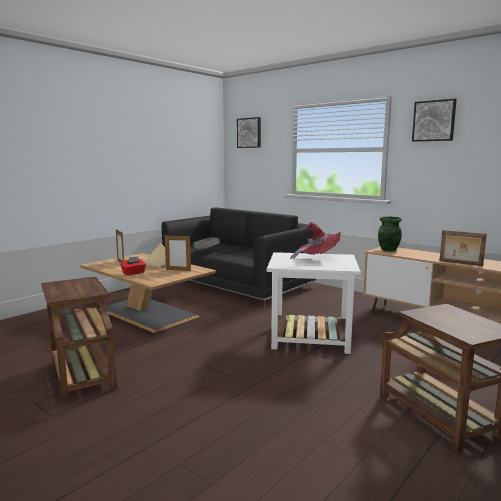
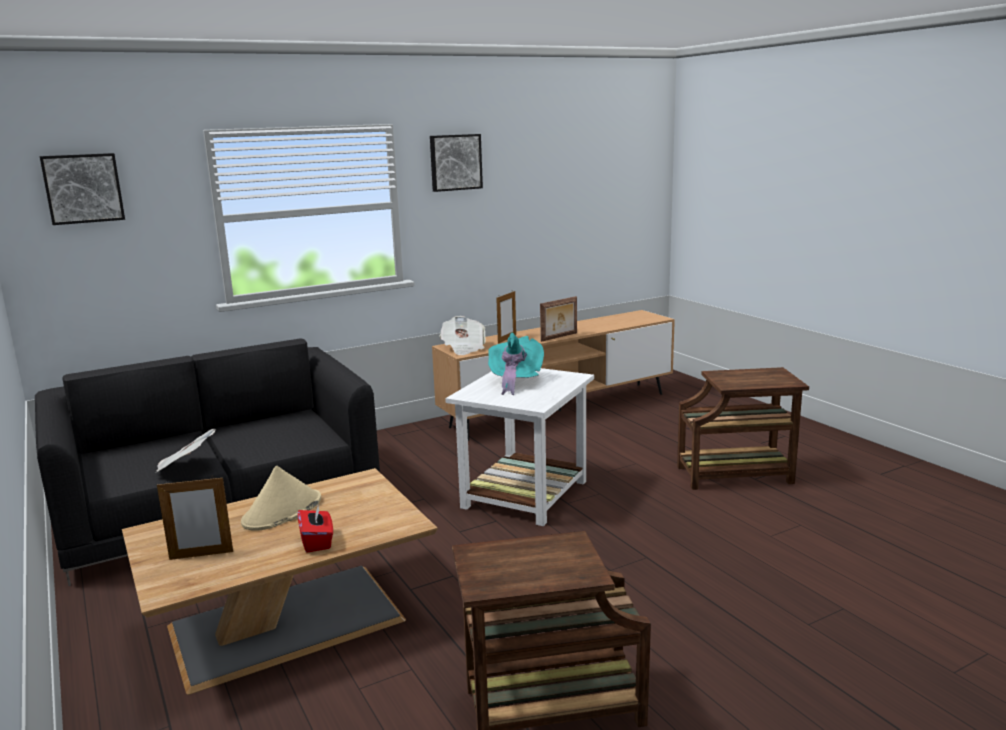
camera: 70 degrees left, 5 degrees up
(178, 270) = (342, 498): picture frame -> picture frame (507, 339)
(318, 259) = (515, 382): red hat -> turquoise hat
(388, 250) = (463, 348): green vase -> newspaper

